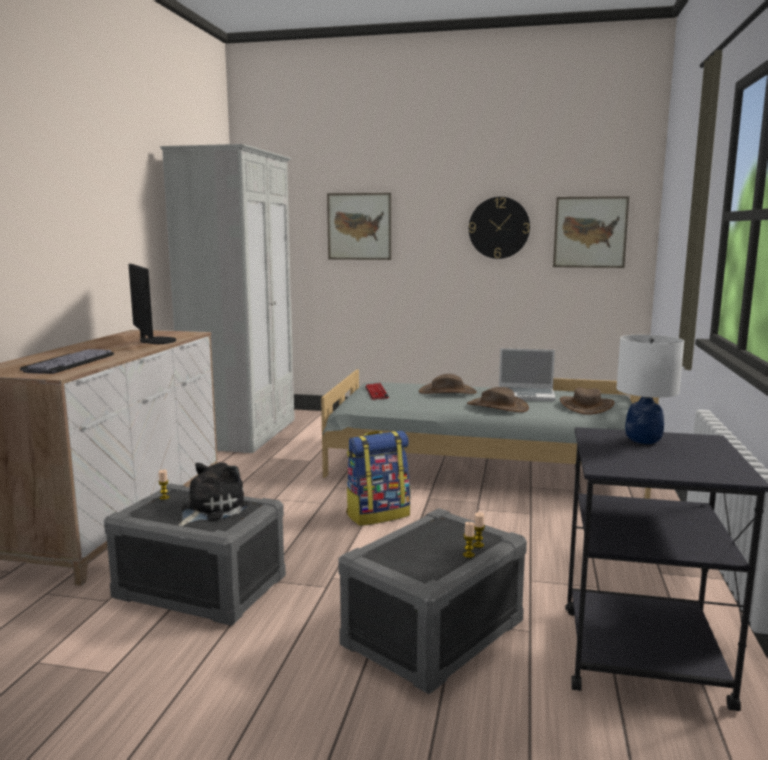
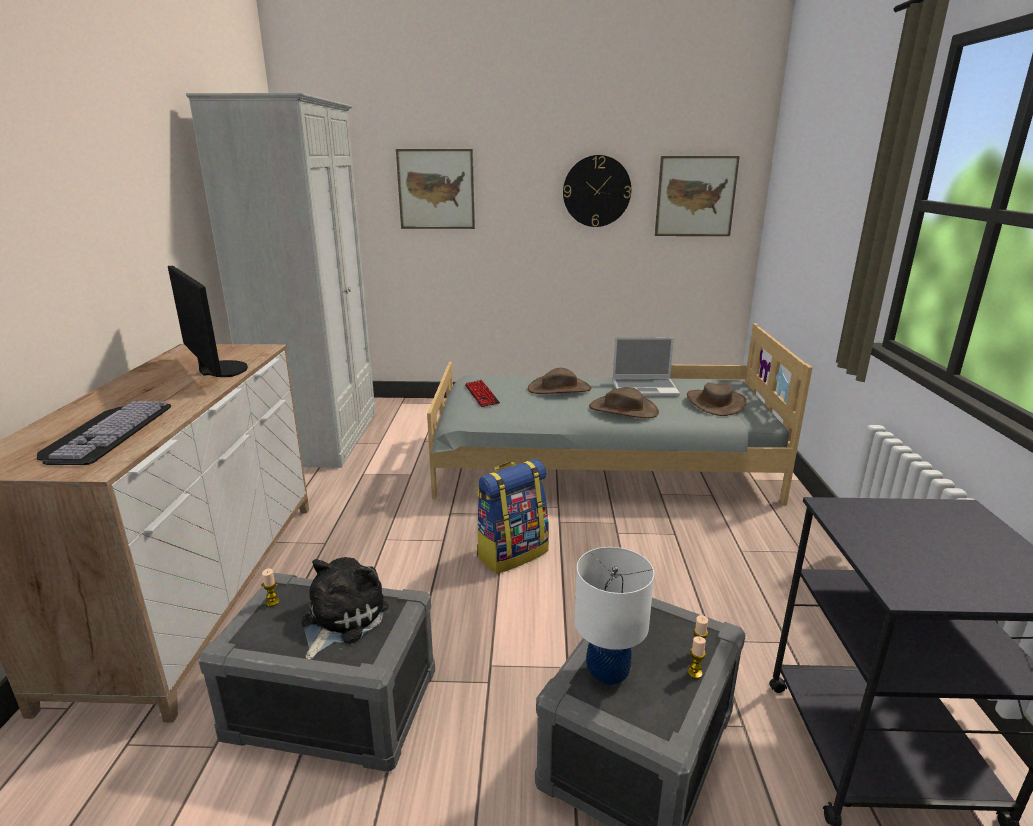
camera: 10 degrees left, 10 degrees up
(643, 440) = (900, 520): white table lamp -> white table lamp (607, 672)

